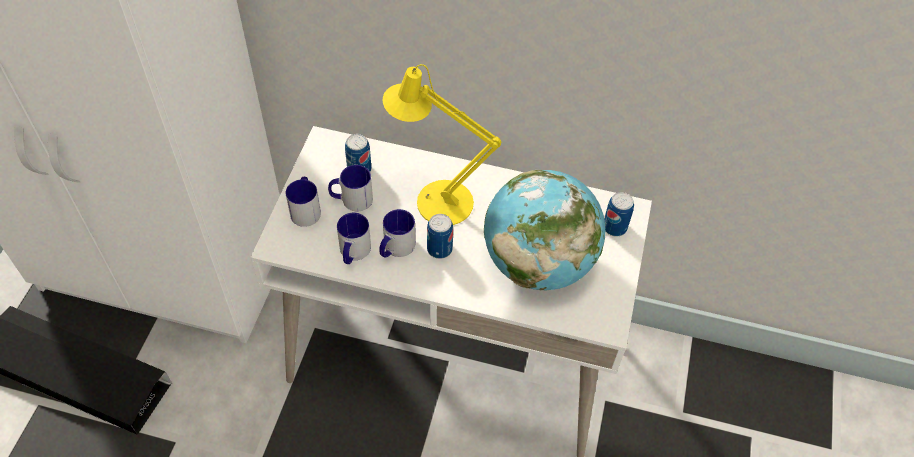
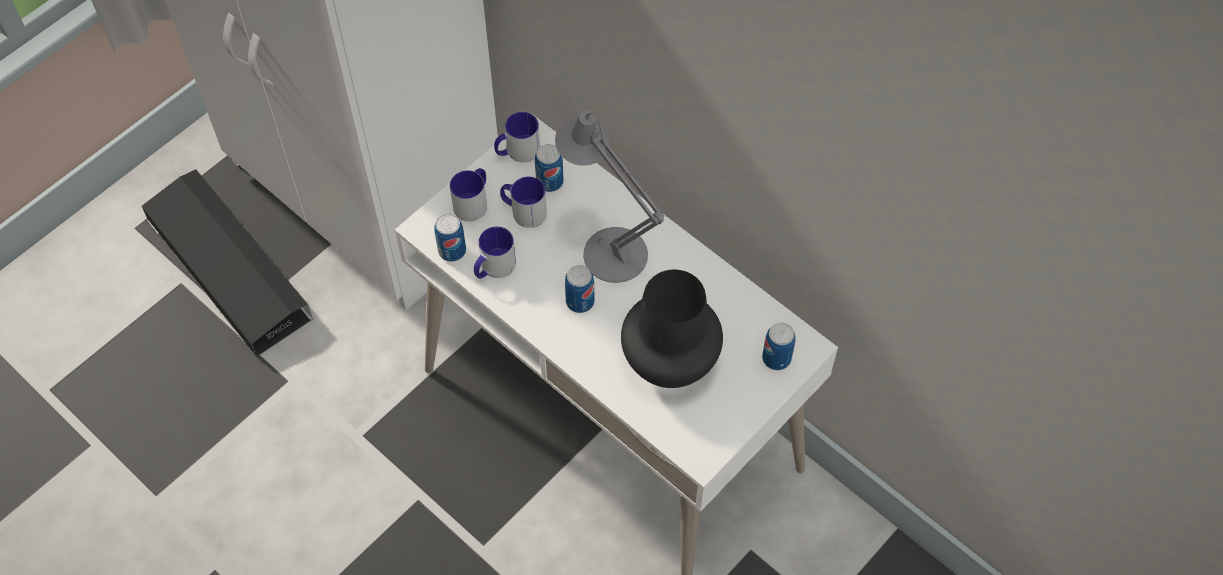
camera: 30 degrees right, 5 degrees up
(310, 253) = (452, 251): none -> can
(395, 248) = (537, 281): mug -> mug (517, 151)
(436, 200) = (608, 249): yellow table lamp -> grey table lamp
(538, 263) = (670, 360): globe -> black vase

